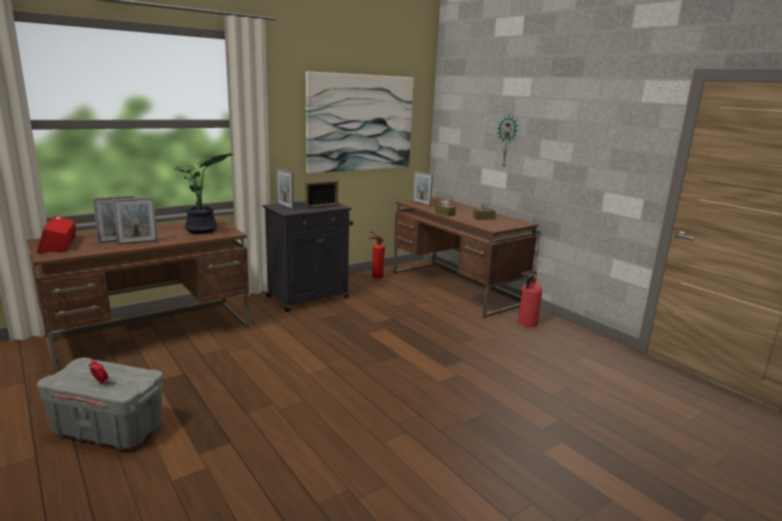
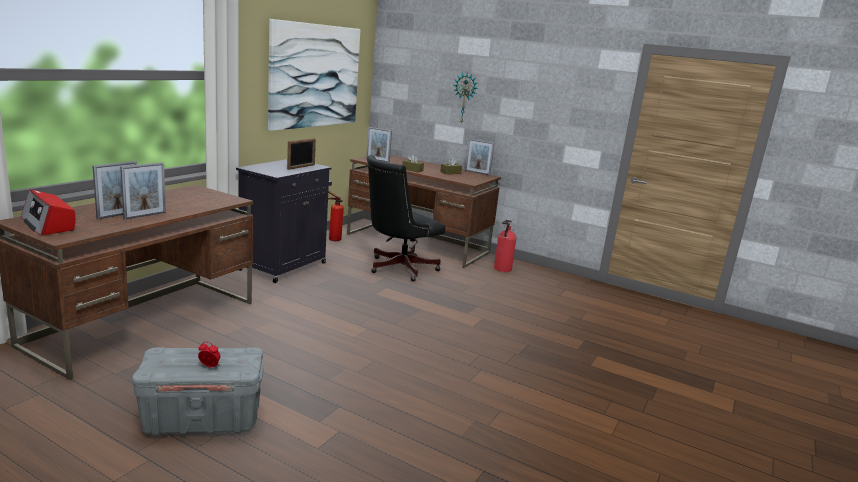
camera: 25 degrees left, 0 degrees up
(203, 231) = (199, 199): potted plant -> none
(285, 206) = (263, 168): picture frame -> picture frame (477, 173)
(413, 310) = (398, 268): none -> black office chair

